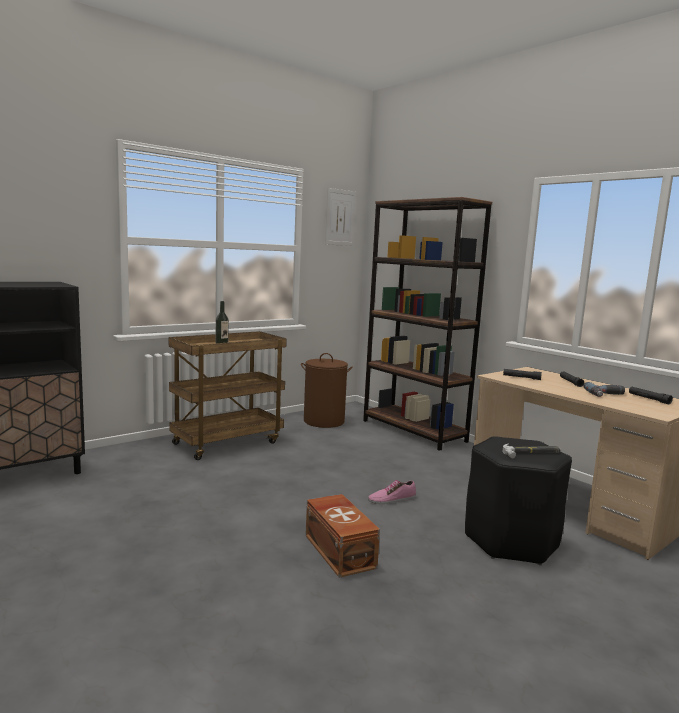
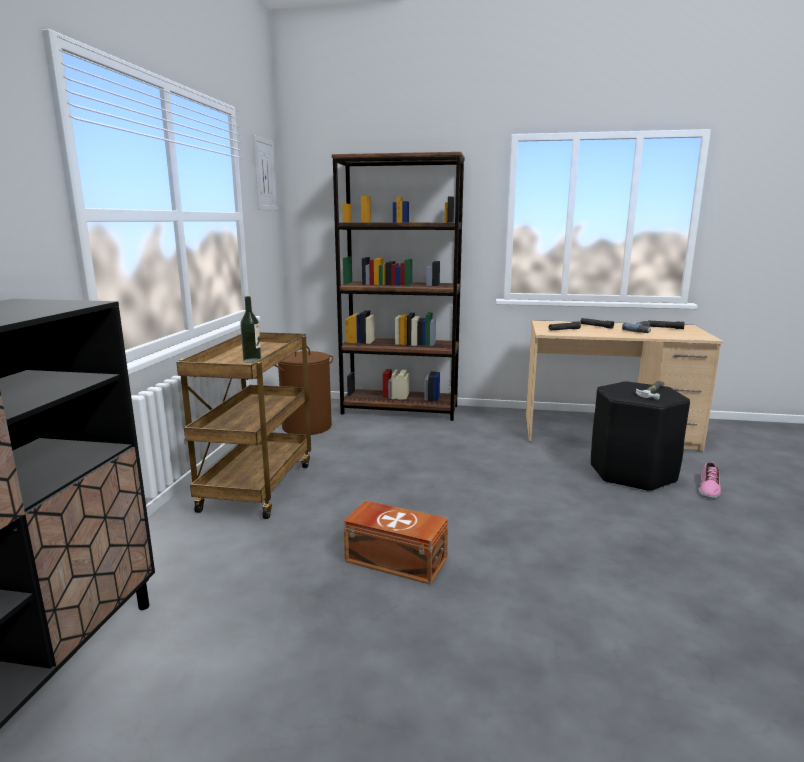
camera: 40 degrees left, 5 degrees up
(340, 550) = (568, 539): brown storage box -> brown storage box (395, 559)
(392, 499) = (508, 477): shoe -> shoe (708, 487)

